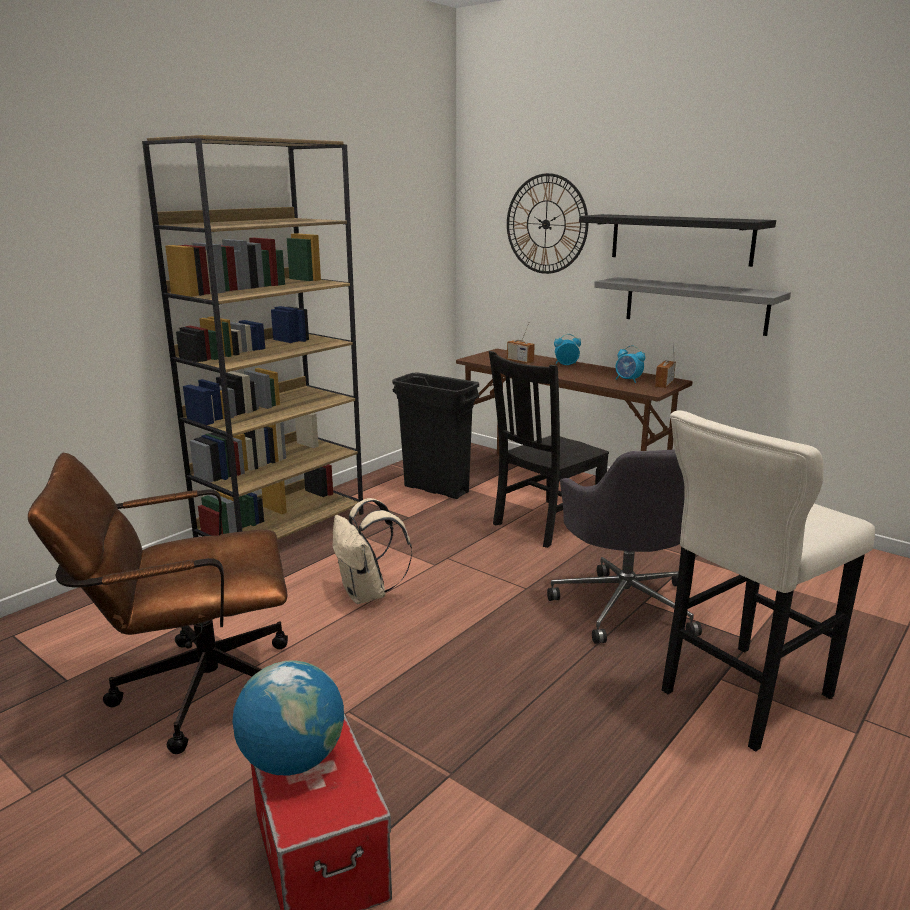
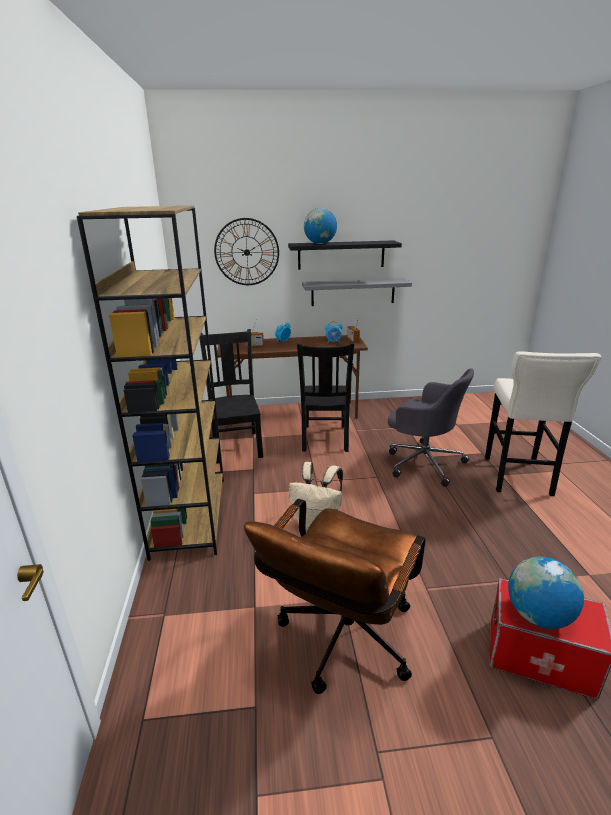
camera: 45 degrees left, 5 degrees up
(436, 489) = (236, 445): black trash can -> black chair
(634, 216) = (320, 243): none -> globe

